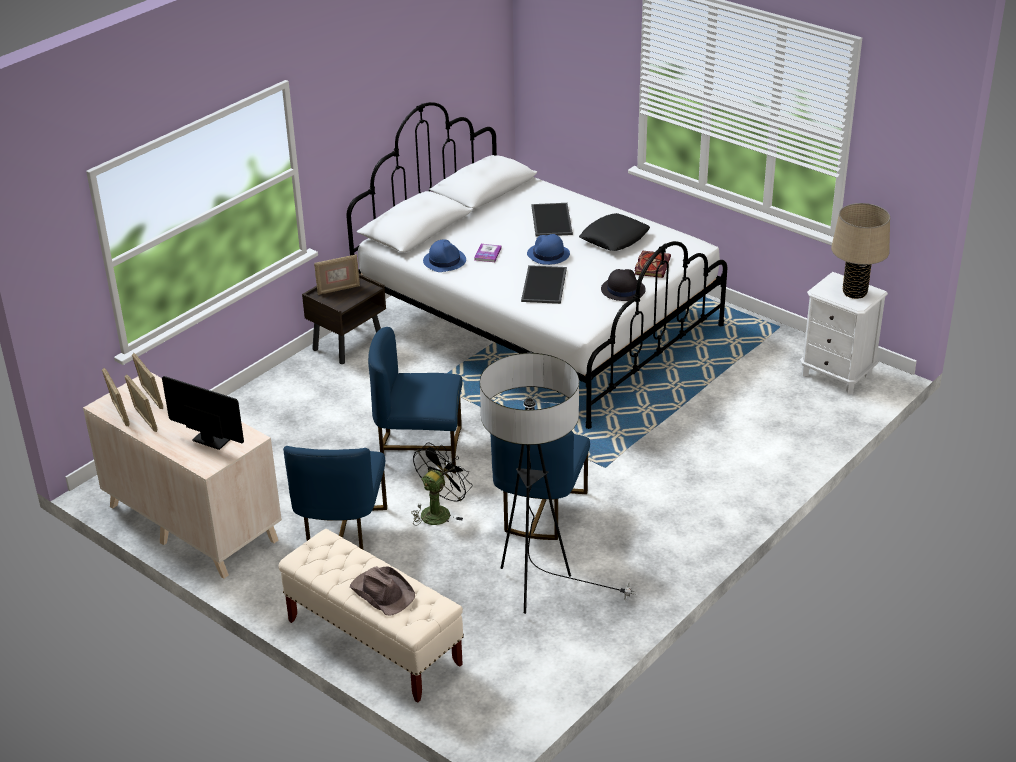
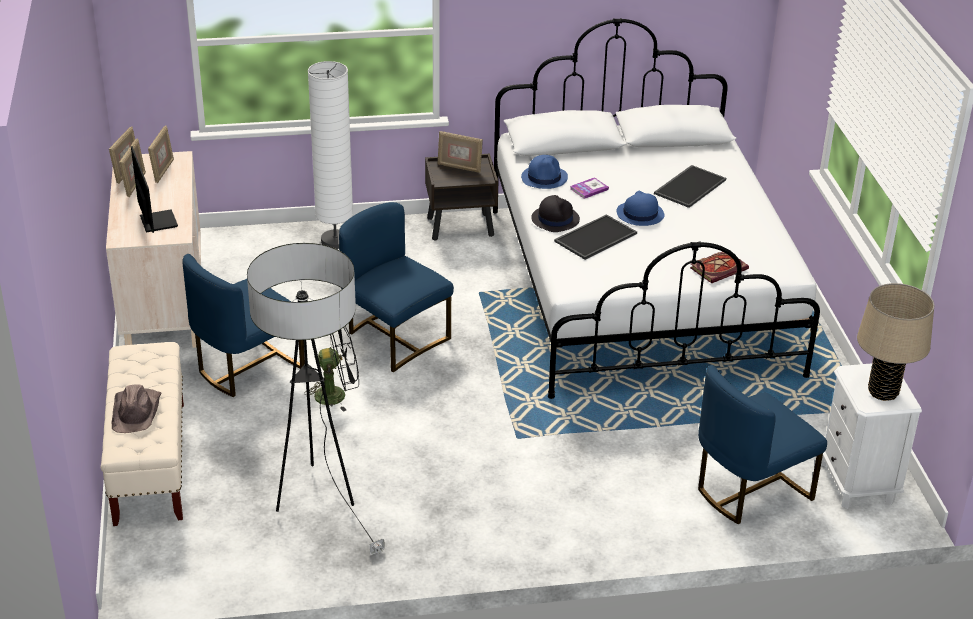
camera: 40 degrees right, 0 degrees up
(266, 404) = (335, 241): none -> white floor lamp
(539, 511) = (412, 441): blue chair -> blue chair (750, 490)
(614, 238) = (723, 228): black pillow -> none
(622, 290) = (658, 275): black hat -> black hat (555, 219)

